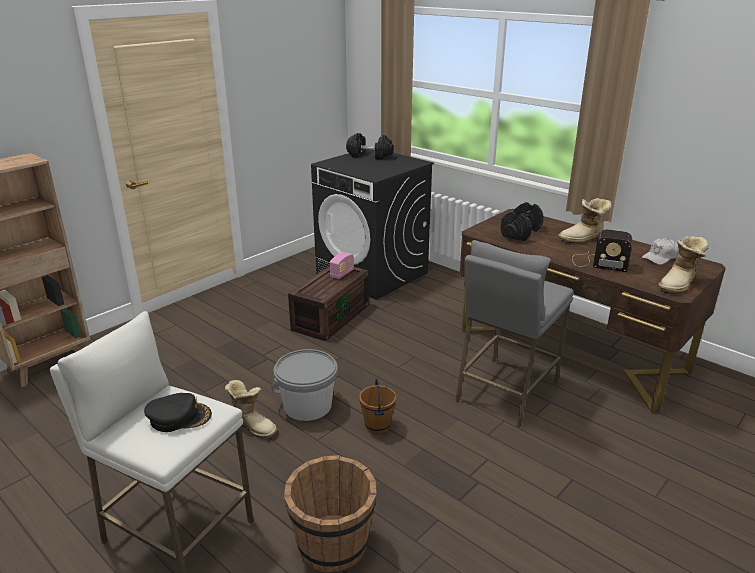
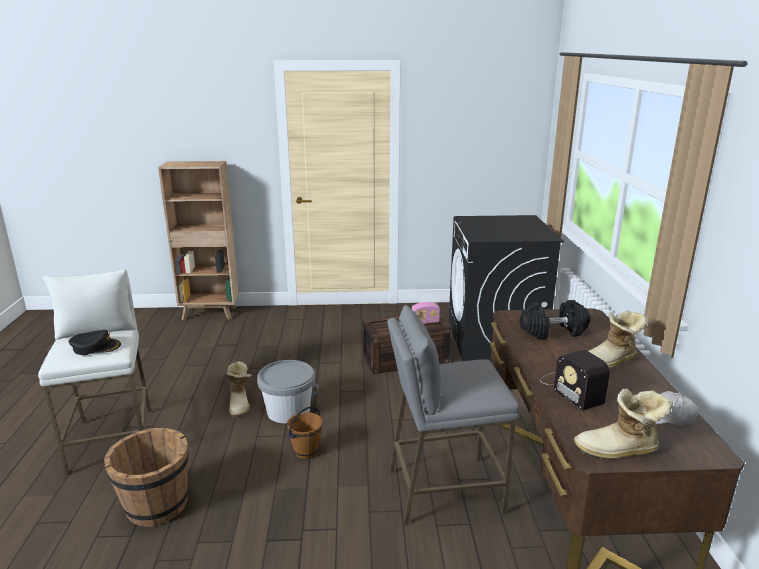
camera: 45 degrees right, 5 degrees down
(179, 417) = (96, 347): black cap -> black cap turned 45 degrees counterclockwise
(370, 156) = (516, 222): black dumbbell -> none
(583, 238) = (611, 362): boot -> boot turned 45 degrees counterclockwise

